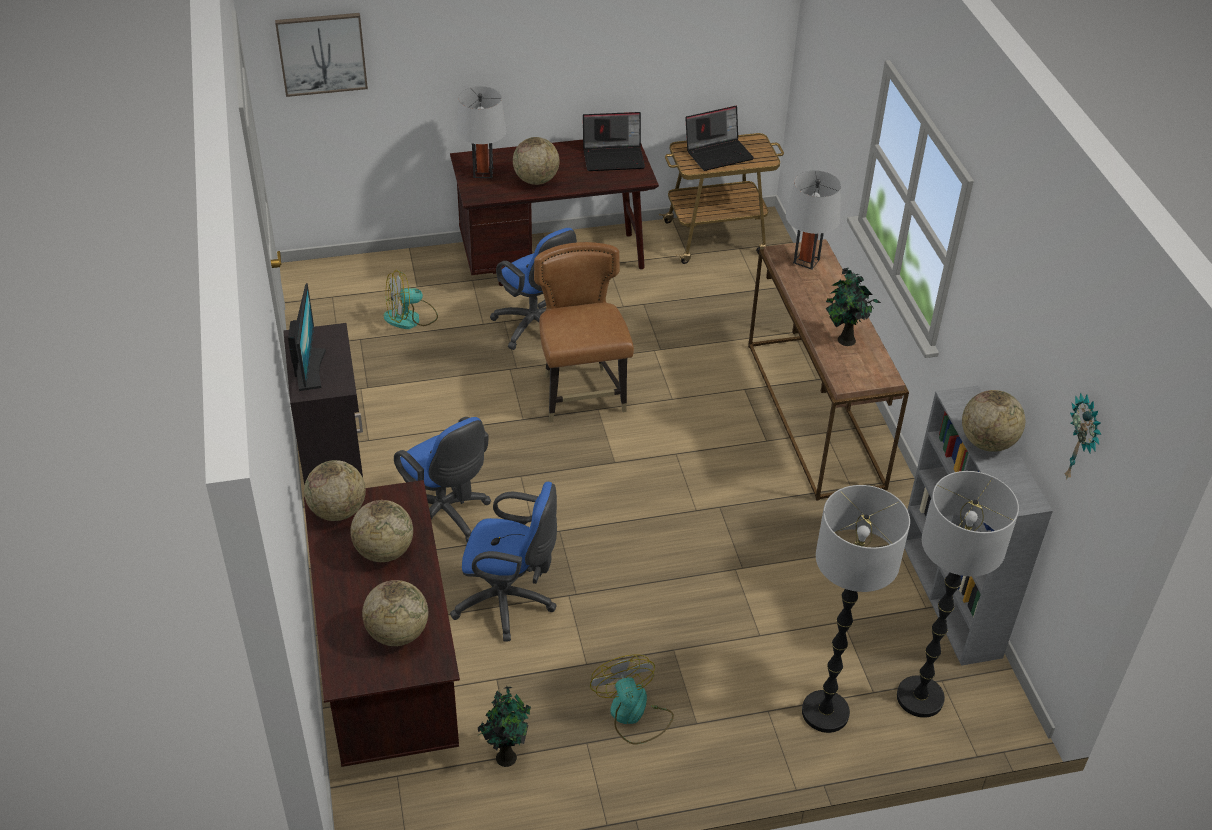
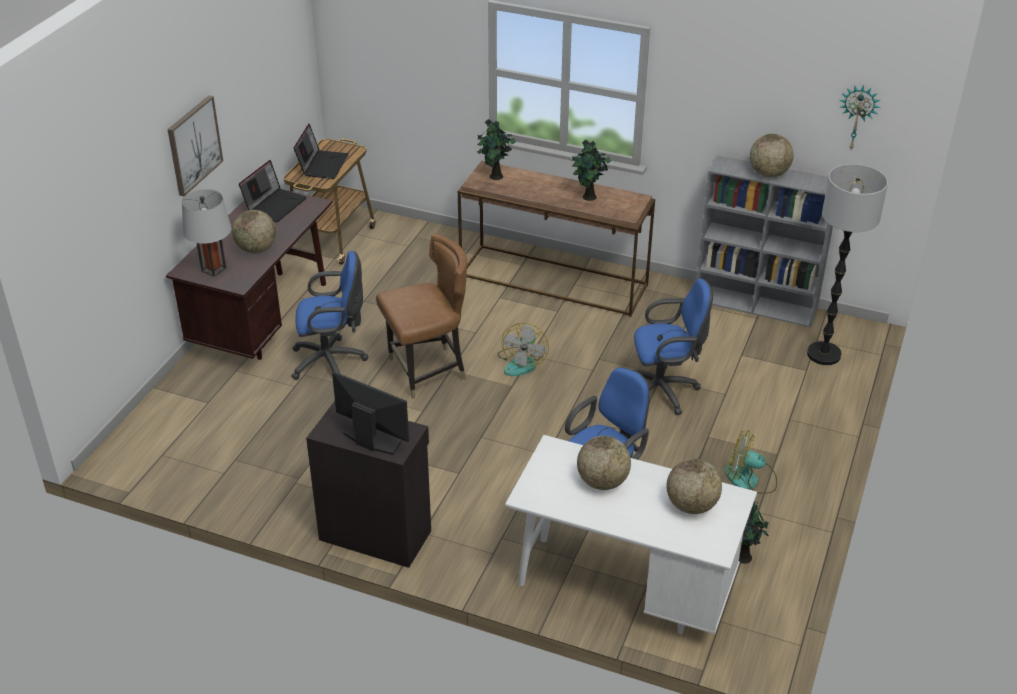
camera: 55 degrees left, 5 degrees down
(322, 53) = (71, 233): picture -> picture (194, 145)
(338, 511) = (538, 490): globe -> none
(389, 677) = (623, 589): brown desk -> white desk
(410, 318) = (242, 421): fan -> fan (522, 362)
(446, 518) = (488, 493): blue office chair -> blue office chair (663, 391)
(581, 395) = (427, 371): brown chair -> brown chair turned 135 degrees clockwise
(806, 261) = (495, 177): grey table lamp -> potted plant
(825, 713) = (808, 397): floor lamp -> none

